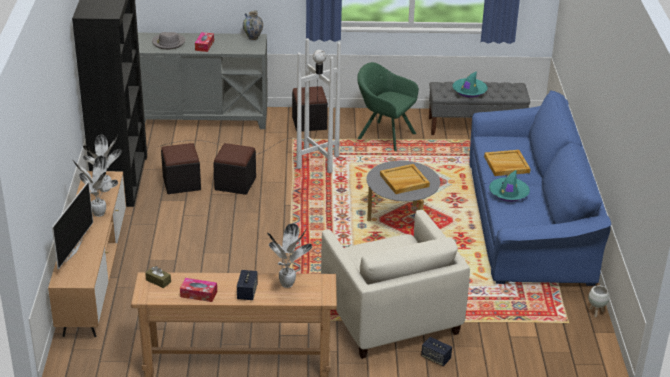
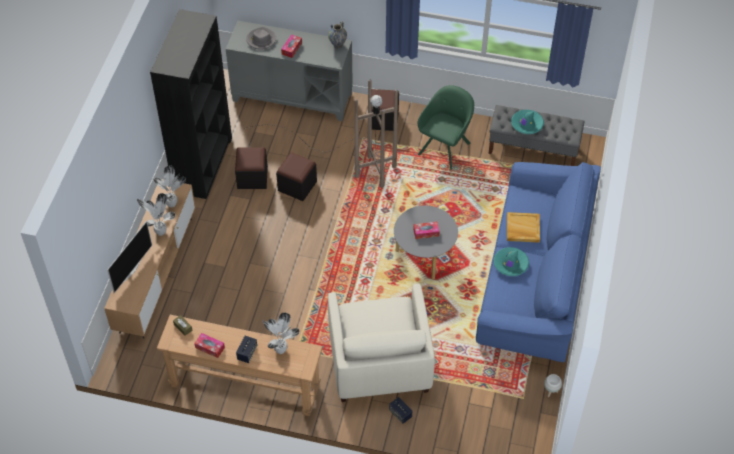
camera: 15 degrees right, 20 degrees up
(281, 154) = (347, 156): white floor lamp -> brown floor lamp
(384, 135) = (445, 147): green armchair -> green armchair turned 75 degrees clockwise
(404, 181) = (426, 232): beige tray -> tissue box

